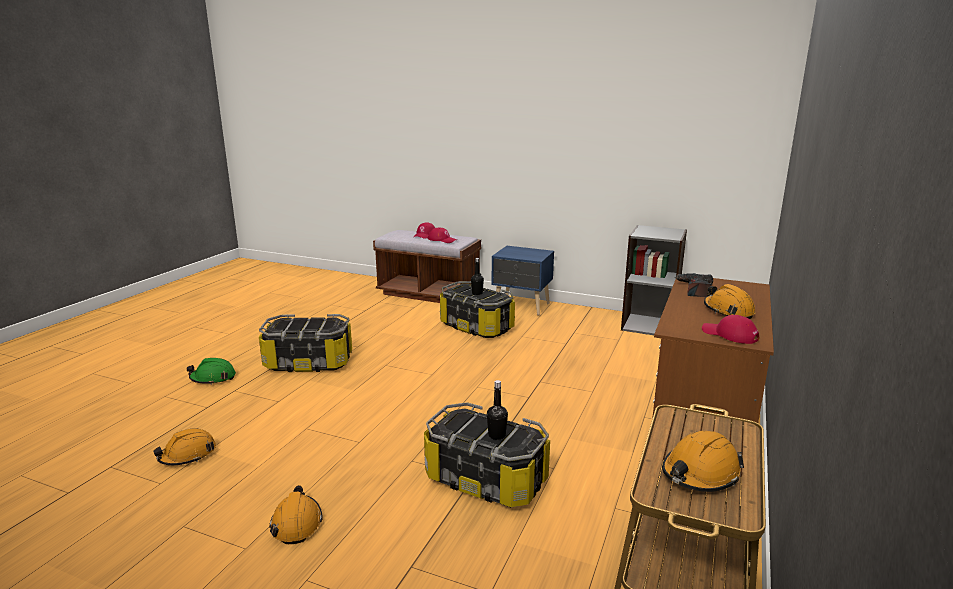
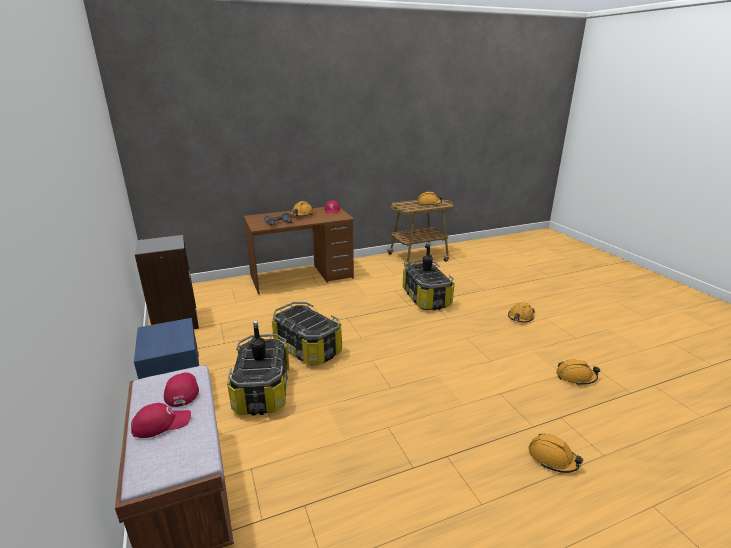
camera: 135 degrees left, 5 degrees up
(213, 378) = (552, 458): green hard hat -> orange hard hat
(309, 362) = (449, 429): storage box -> storage box (307, 348)

